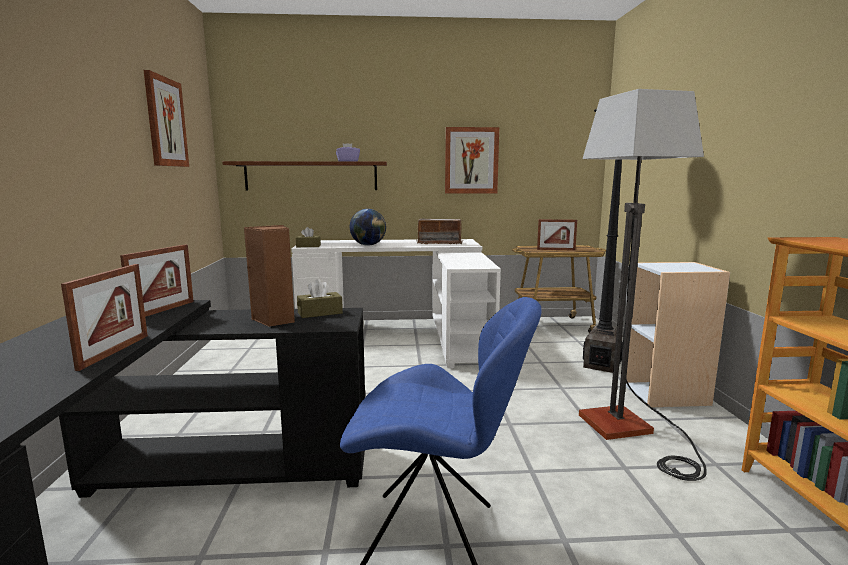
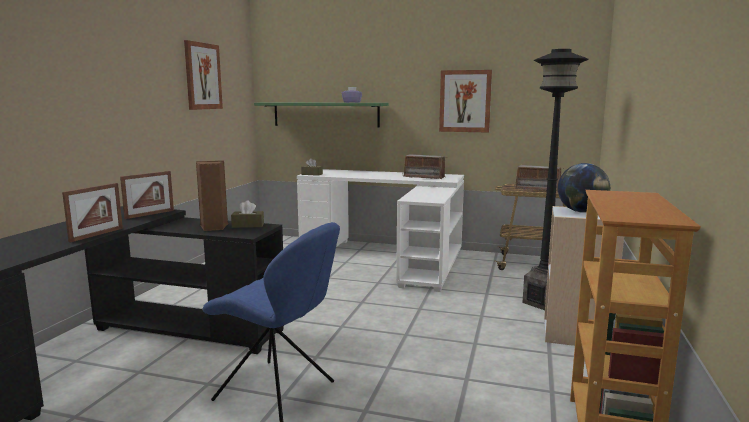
camera: 20 degrees right, 0 degrees up
(311, 176) = (325, 114): brown shelf -> green shelf
(368, 245) = (360, 176): globe -> globe (581, 212)
(556, 250) = (537, 189): picture frame -> radio
(631, 432) = (503, 357): floor lamp -> none

